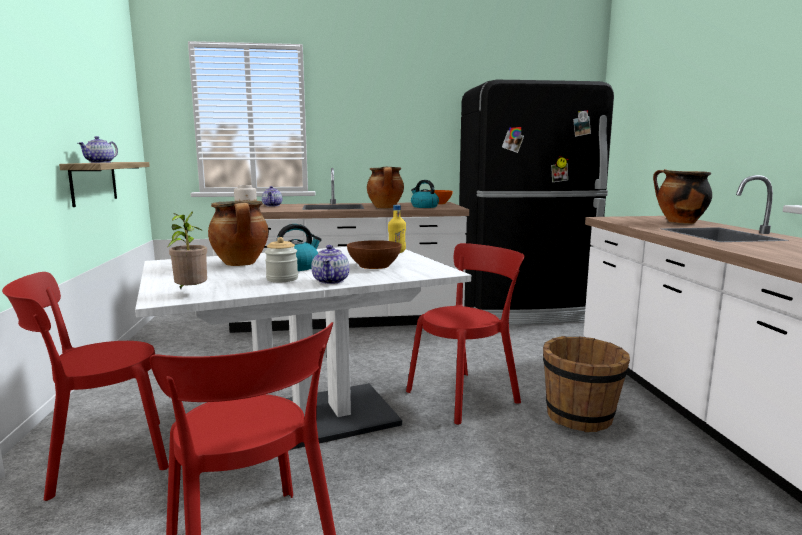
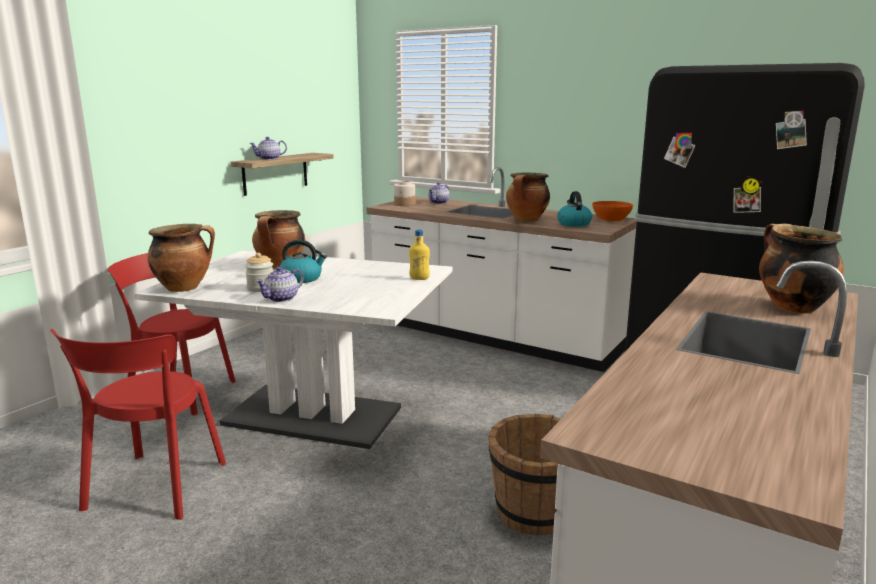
camera: 40 degrees right, 5 degrees up
(191, 293) = (185, 288): potted plant -> cooking pot
(375, 265) = (356, 290): brown bowl -> none
(466, 395) = (467, 446): red chair -> none

